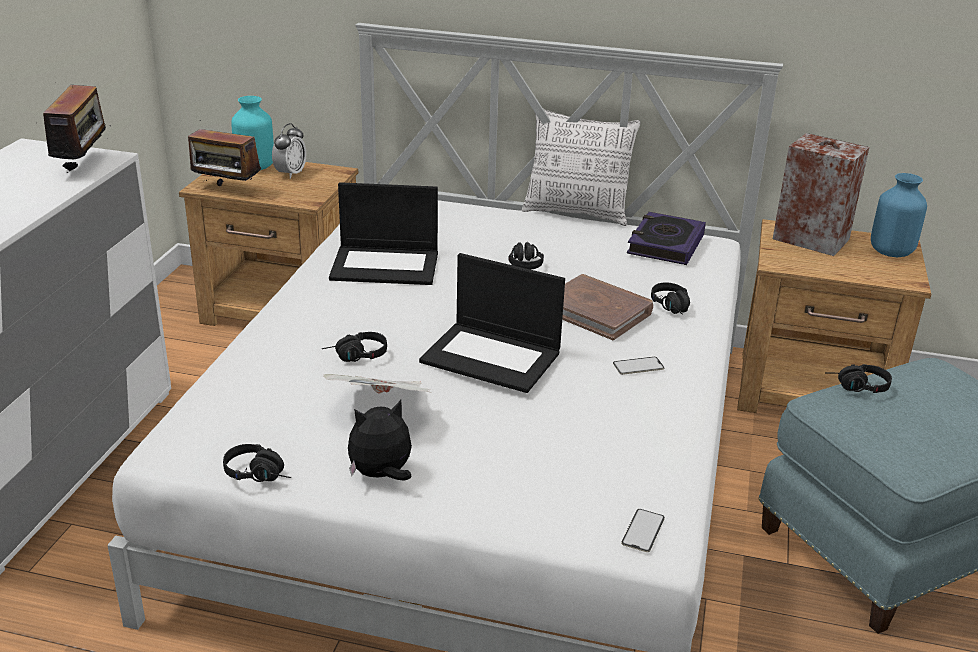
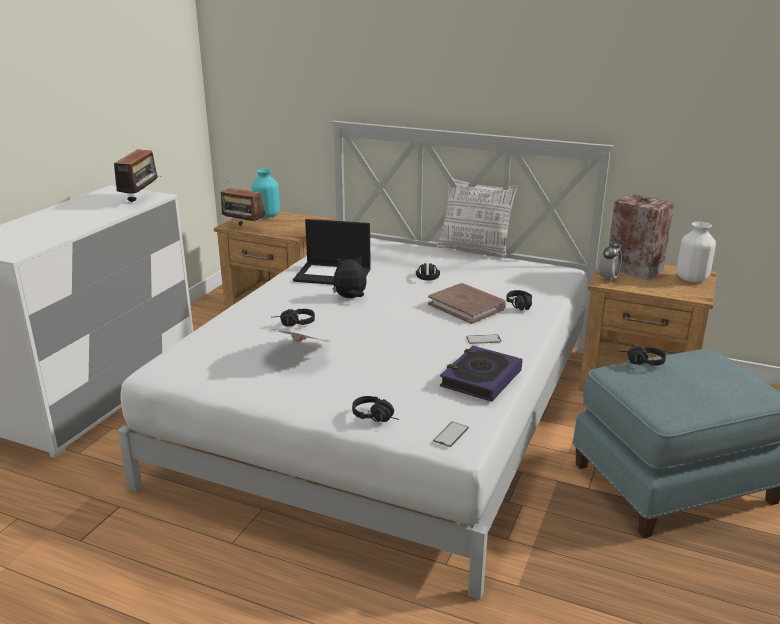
camera: 10 degrees right, 5 degrees down
(261, 474) = (210, 386): black headphones -> black headphones (377, 417)
(290, 174) = (288, 220): alarm clock -> alarm clock (608, 278)
(381, 475) = (287, 391): plush toy -> plush toy (350, 298)
(493, 357) = (384, 329): laptop -> none
(665, 244) = (529, 270): book -> book (480, 378)
(891, 251) = (692, 278): blue vase -> white vase

